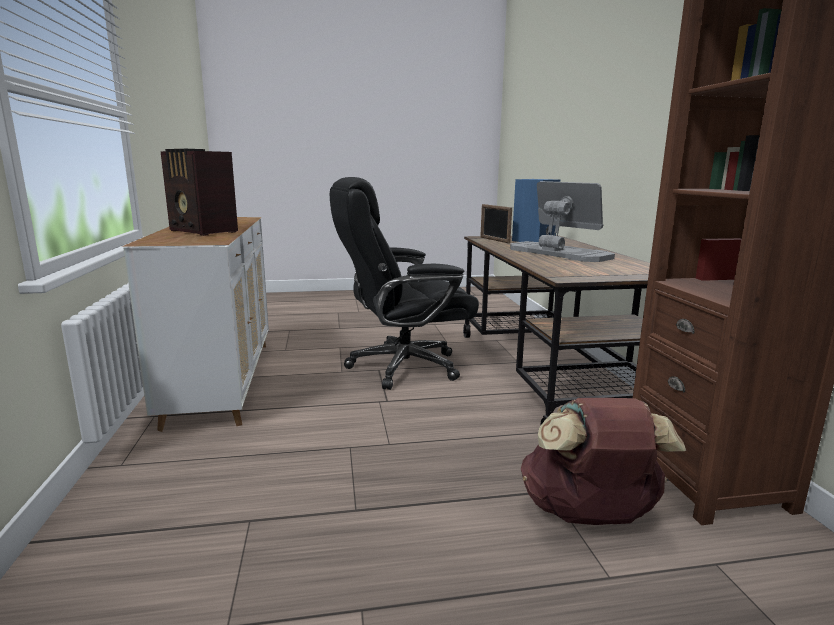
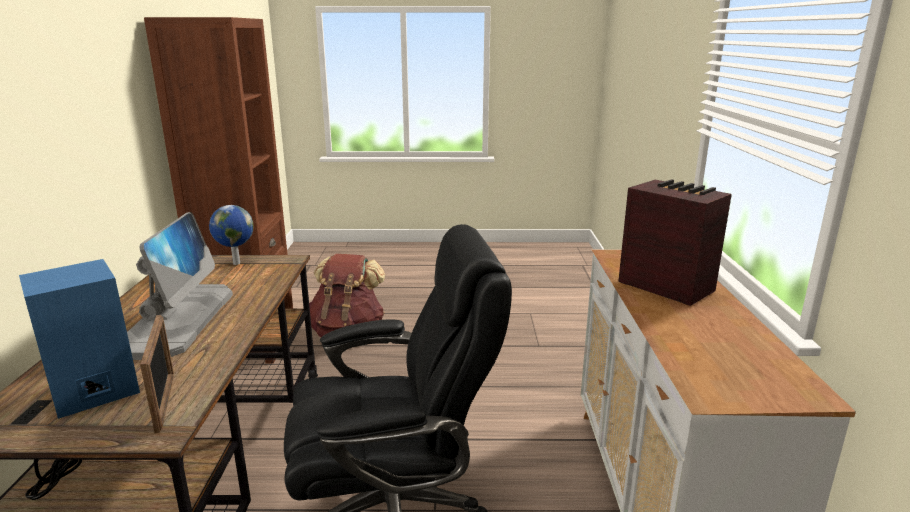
camera: 170 degrees left, 5 degrees up
(558, 253) = (179, 320): monitor -> monitor turned 150 degrees counterclockwise
(613, 274) = (235, 263): none -> globe

